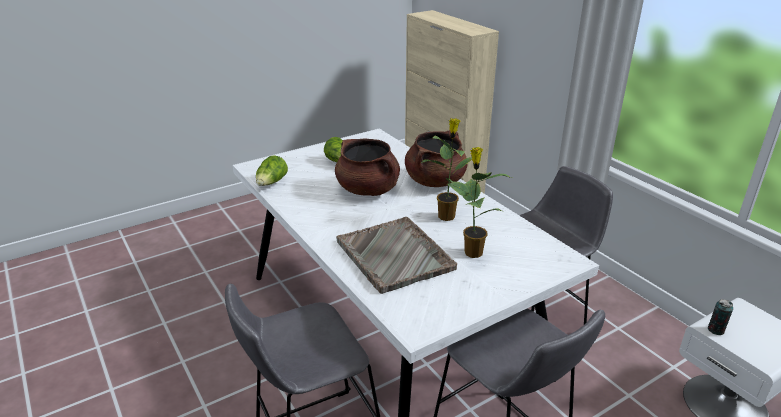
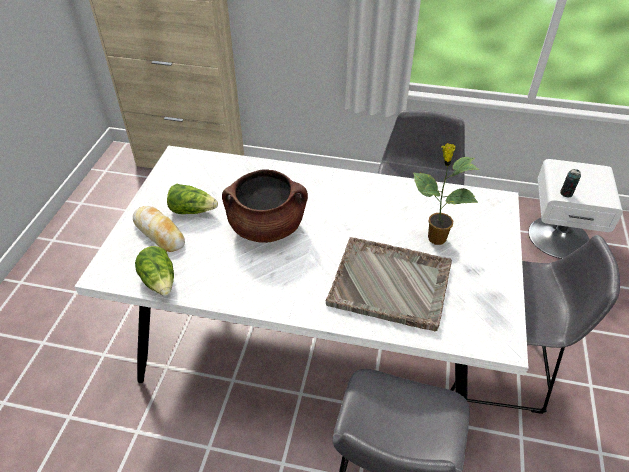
camera: 45 degrees left, 15 degrees up
(306, 163) = (159, 233): none -> bread
(435, 181) = (308, 181): brown cooking pot -> none
(447, 216) = (369, 214): potted plant -> none

